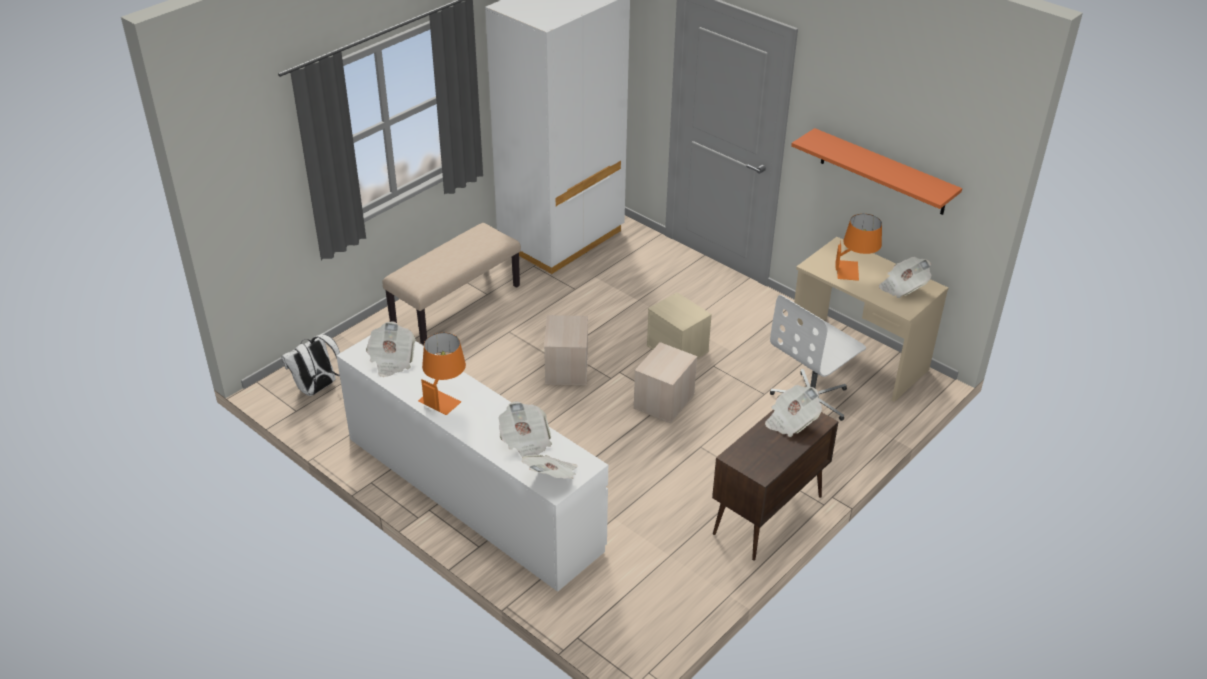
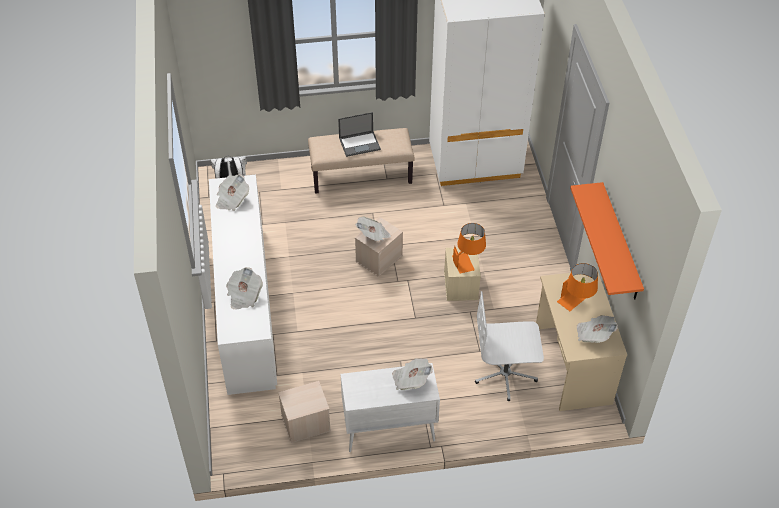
camera: 40 degrees right, 10 degrees up
(444, 396) = (234, 240): orange table lamp -> orange table lamp (468, 261)
(452, 256) = (360, 143): none -> laptop
(552, 477) = (234, 326): newspaper -> newspaper (373, 235)
(664, 401) = (412, 317): beige storage box -> beige storage box (305, 423)
(767, 516) = (388, 430): brown cabinet -> white cabinet

